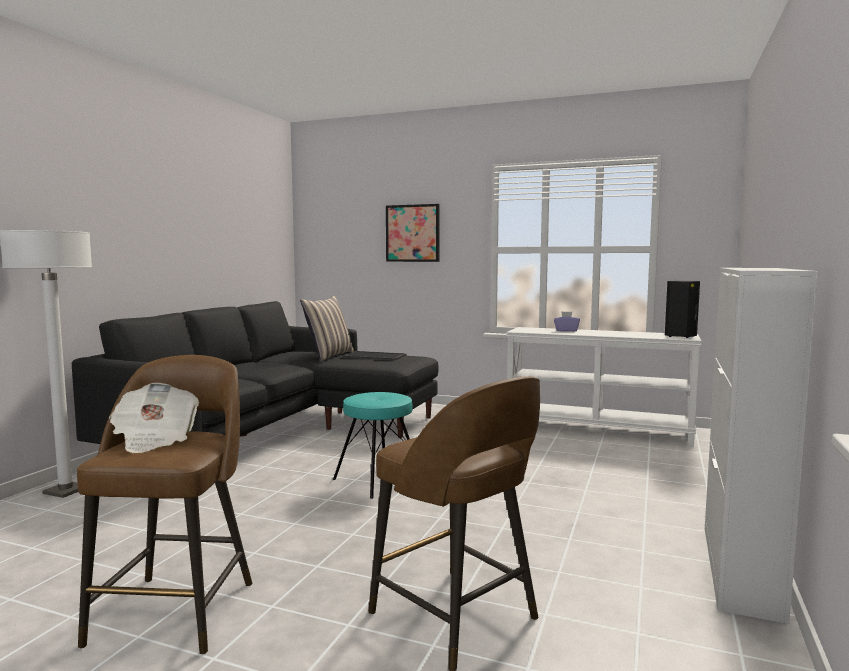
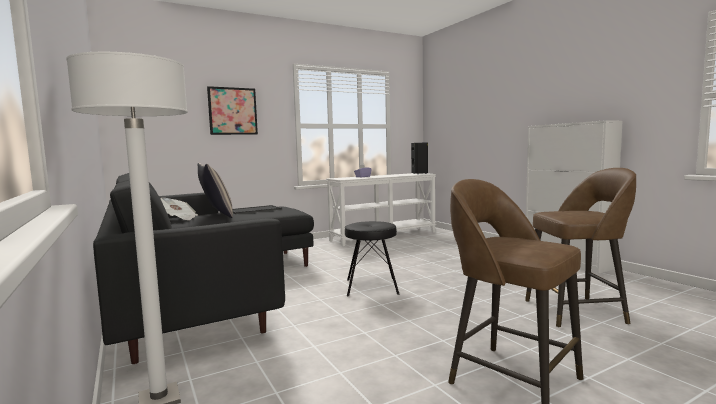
camera: 50 degrees left, 0 degrees up
(155, 439) = (506, 244): newspaper -> newspaper (178, 218)
(378, 480) = (371, 286): turquoise stool -> black stool

